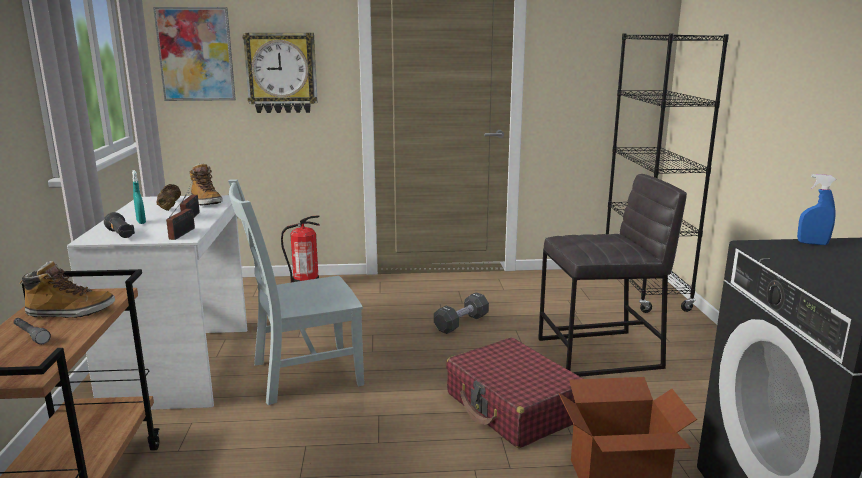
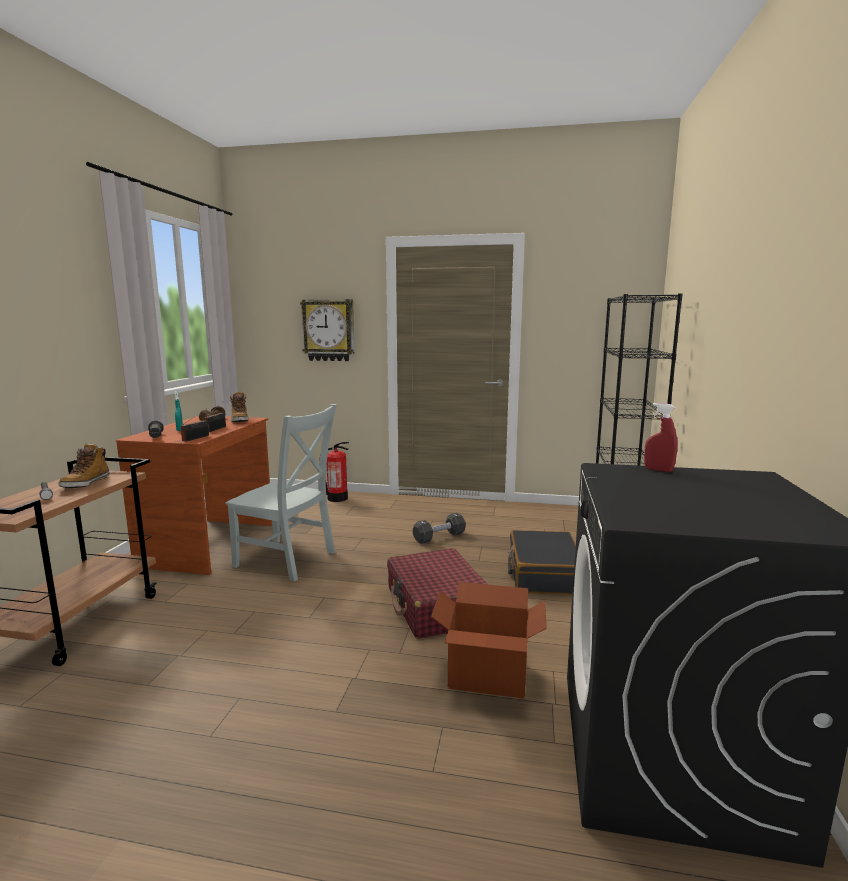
camera: 15 degrees right, 5 degrees down
(70, 312) = (86, 483): boot -> boot turned 90 degrees clockwise
(182, 366) = (210, 544): white desk -> brown desk
(196, 54) = (269, 316): picture -> none
(301, 374) = (288, 560): grey chair -> grey chair turned 150 degrees counterclockwise
(600, 354) = (543, 574): grey stool -> black suitcase
(812, 243) = (658, 470): blue spray bottle -> red spray bottle

